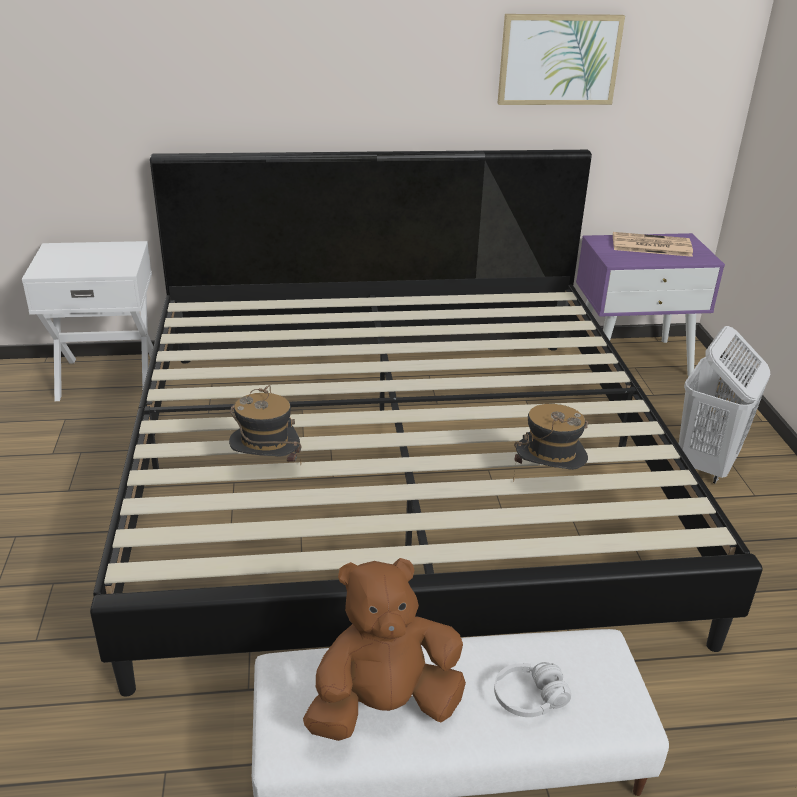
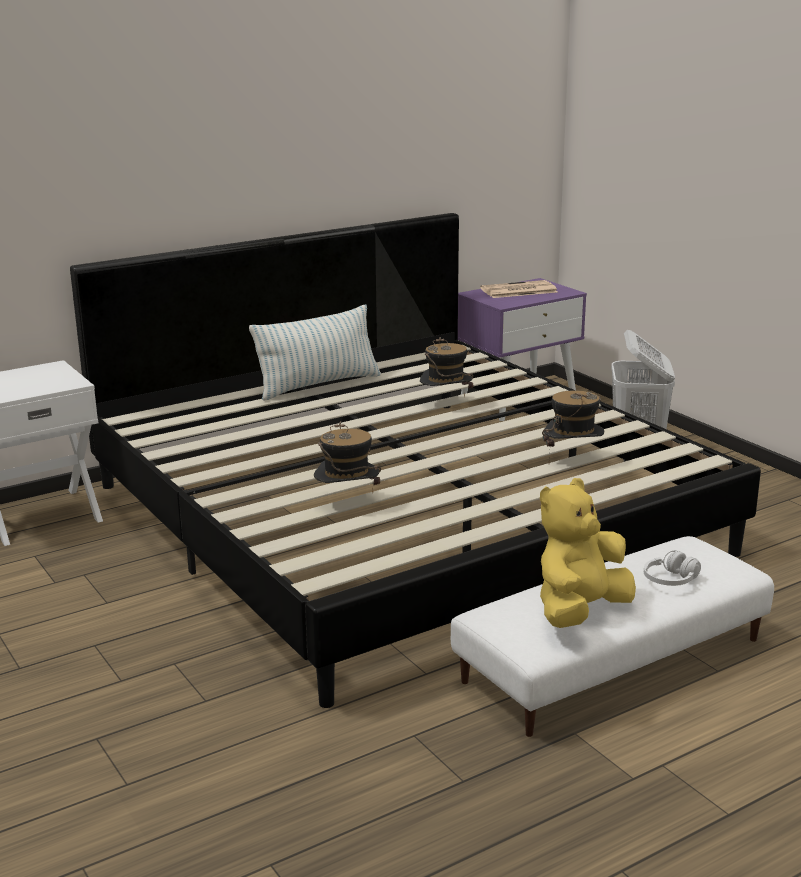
camera: 25 degrees left, 10 degrees down
(384, 706) = (579, 611): brown plush toy -> yellow plush toy
(386, 310) = (318, 385): none -> pillow
(484, 365) = (446, 404): none -> hat
(559, 59) = (418, 136): picture -> none

